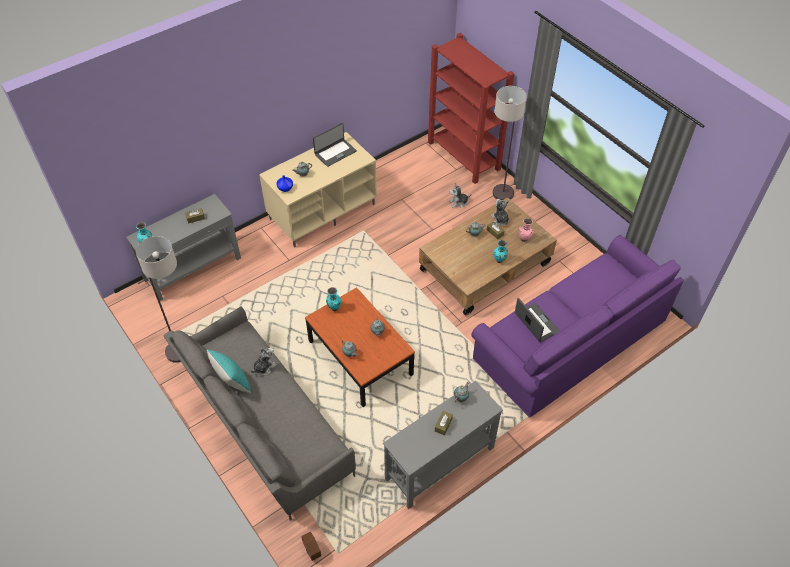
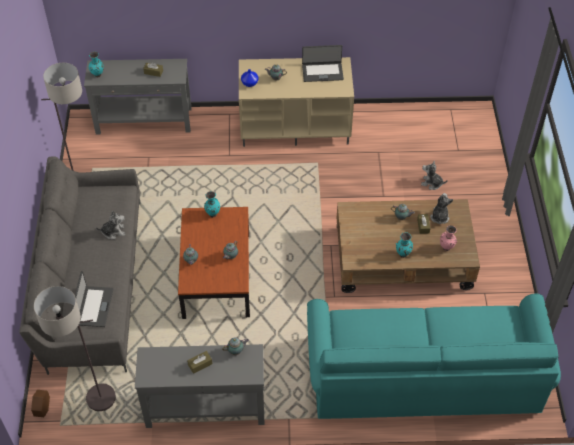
camera: 35 degrees right, 0 degrees up
(232, 382) = (79, 229): turquoise pillow -> none
(463, 156) = (478, 140): red bookcase -> none
(499, 197) = (478, 198): grey floor lamp -> grey floor lamp (92, 400)
(536, 323) = (379, 330): laptop -> laptop (94, 307)
(569, 342) = (423, 375): purple sofa -> turquoise sofa

